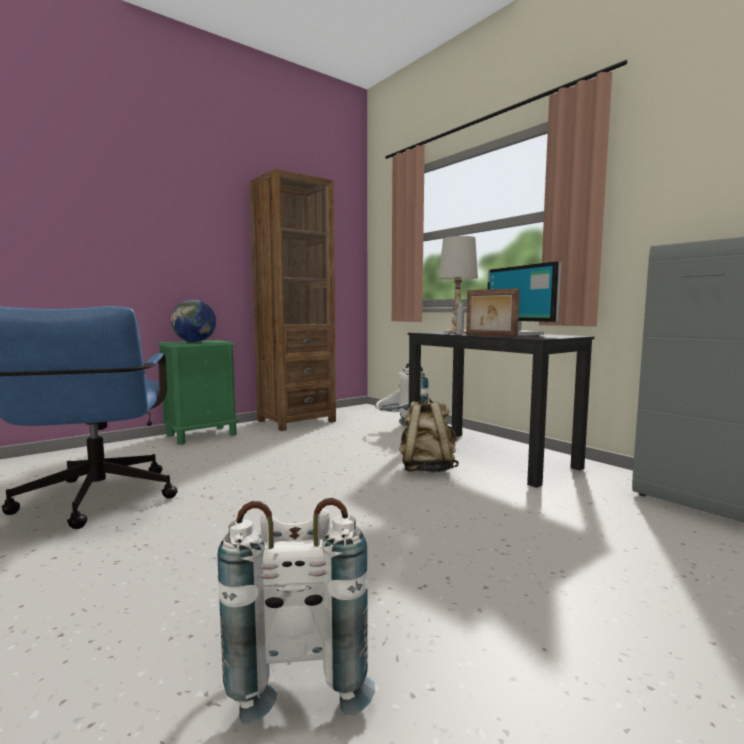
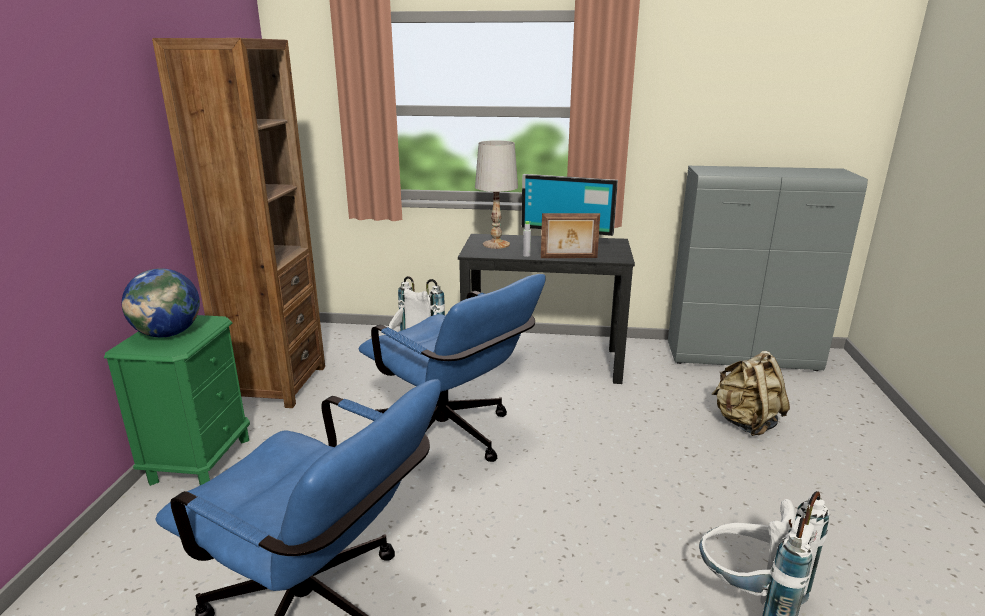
camera: 45 degrees left, 15 degrees up
(327, 469) = (452, 439): none -> blue office chair
(427, 469) = (527, 399): beige backpack -> beige backpack (745, 423)

